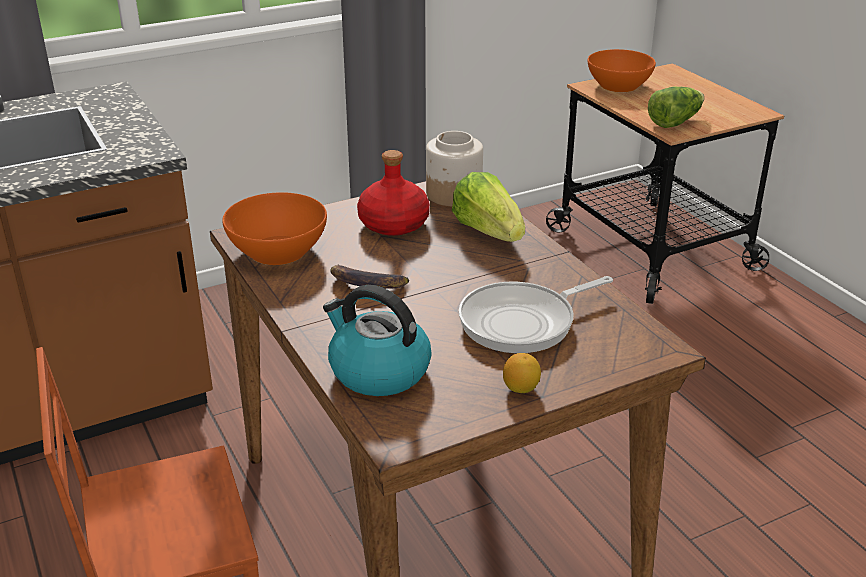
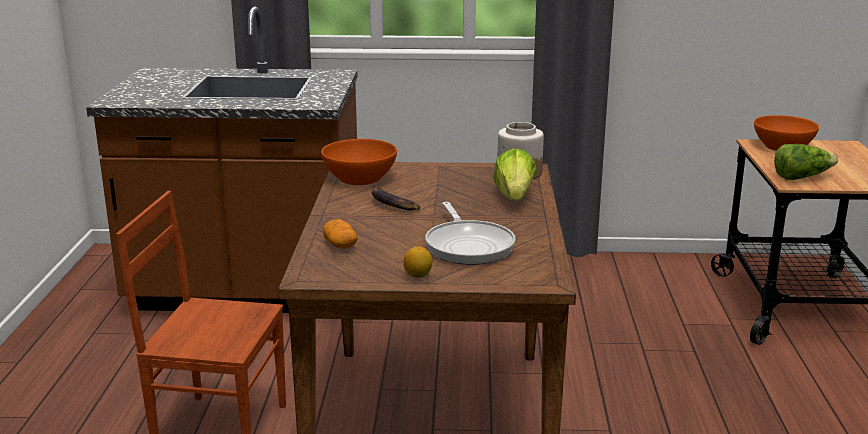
camera: 30 degrees right, 10 degrees down
(378, 371) = (340, 246): kettle -> potato
(393, 224) = (453, 180): red bottle -> none
(523, 322) = (468, 246): frying pan -> frying pan turned 105 degrees counterclockwise

